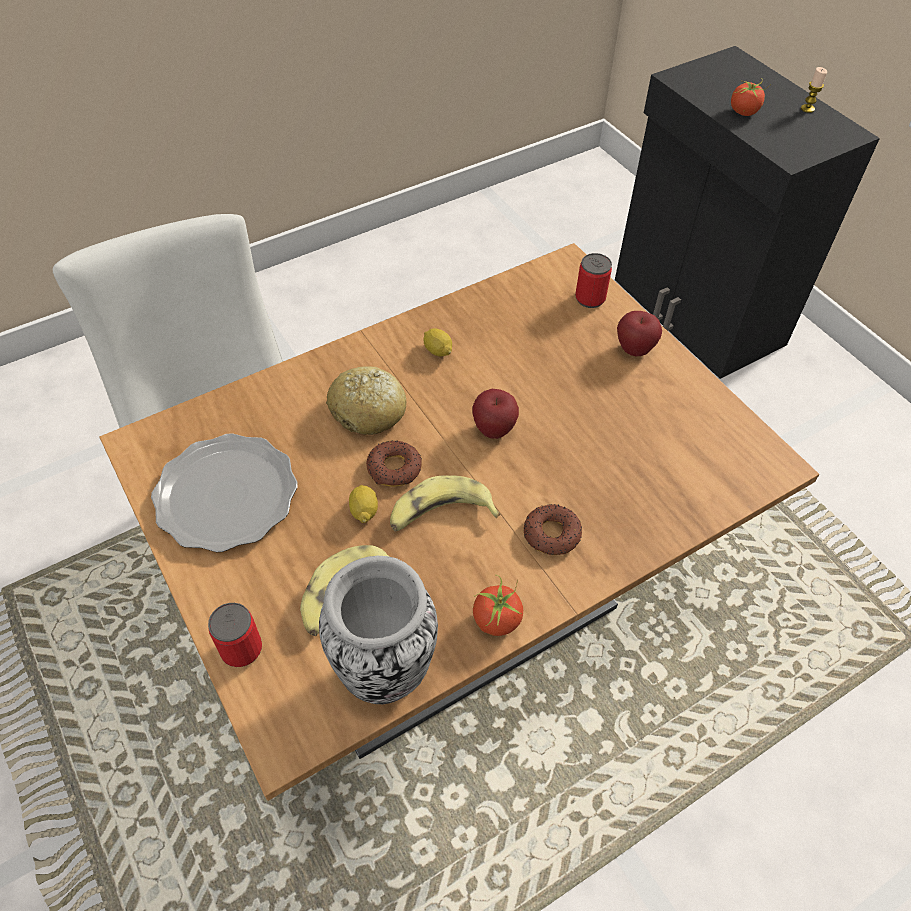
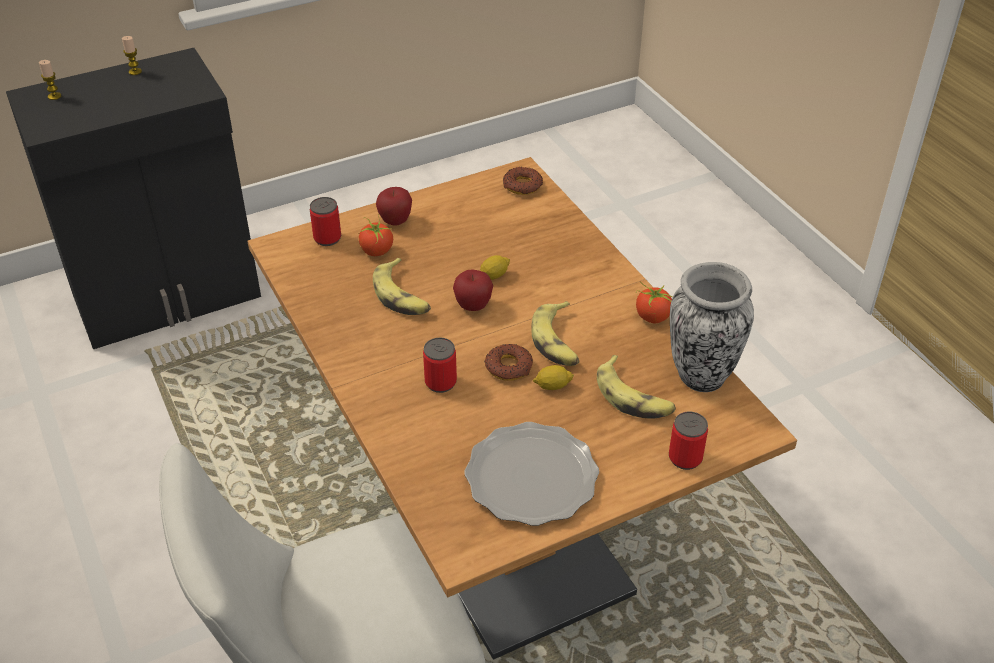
camera: 85 degrees left, 10 degrees down
(368, 410) = (440, 382): bread -> can
(437, 351) = (373, 335): lemon -> lemon (494, 276)
(503, 367) = (402, 296): none -> banana
(551, 534) = (578, 284): donut -> donut (522, 185)
(738, 72) = (54, 96): none -> candle
(743, 112) = (122, 104): tomato -> tomato (376, 251)

